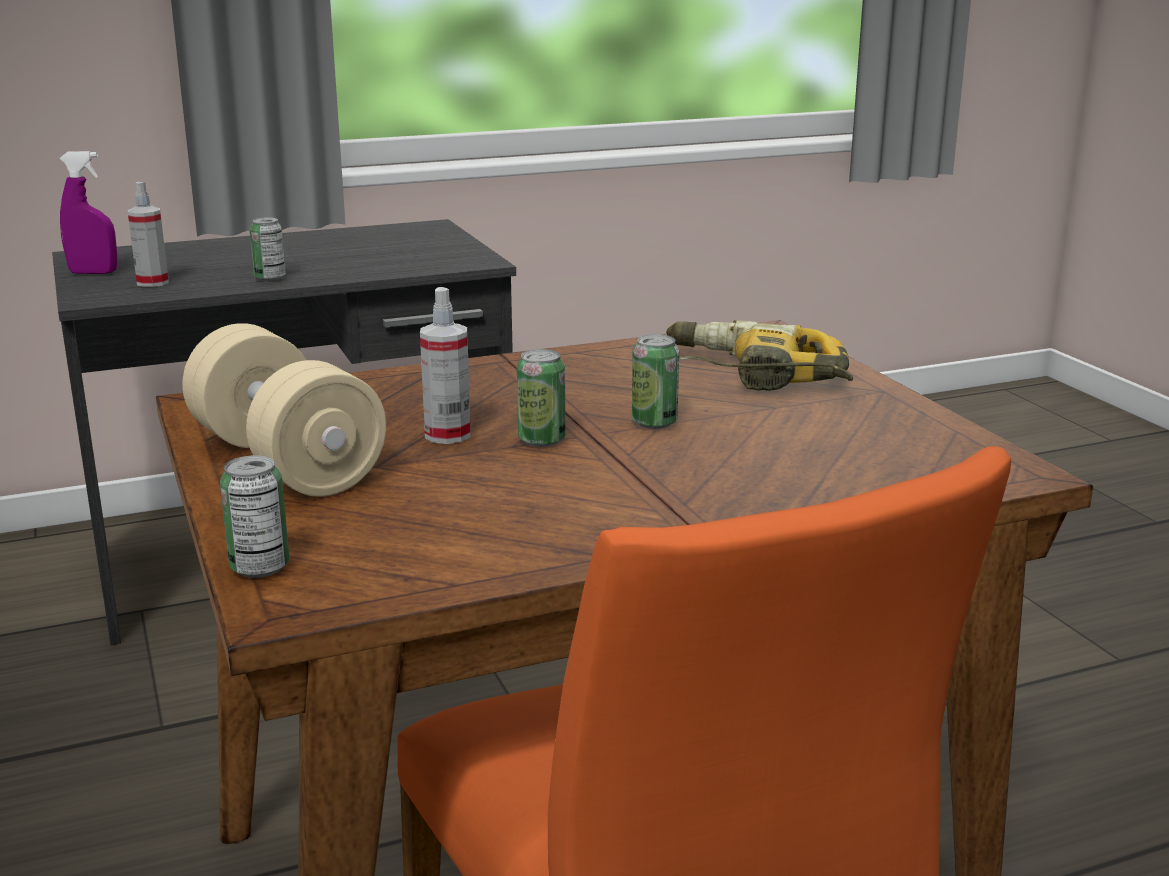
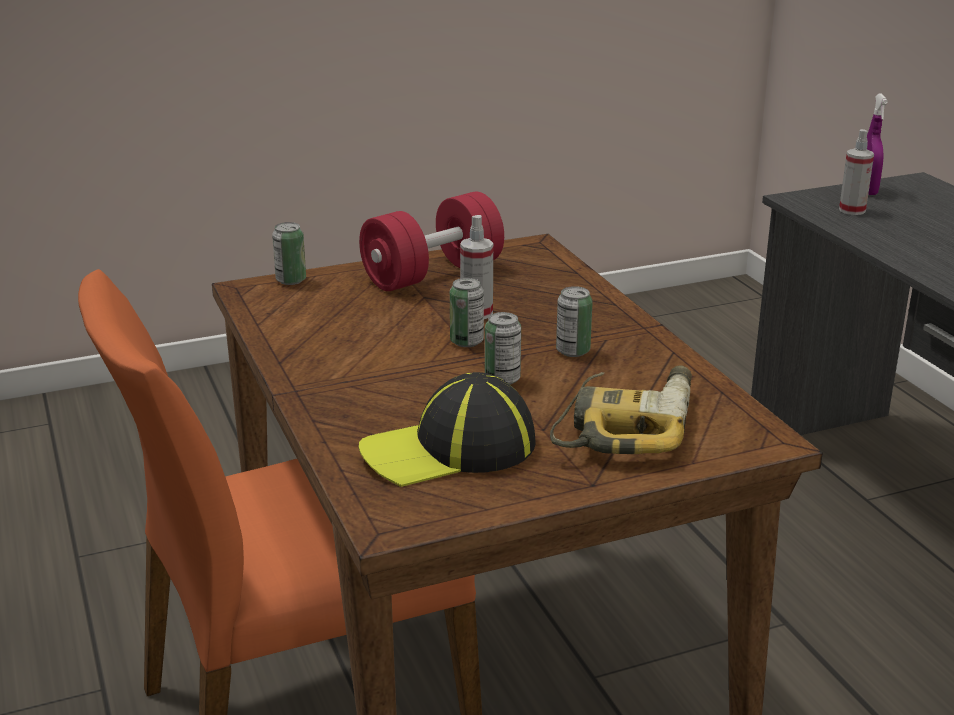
camera: 90 degrees right, 5 degrees up
(270, 278) = (894, 244): can -> can (573, 351)
(286, 461) = (432, 274): beige dumbbell -> red dumbbell
(840, 446) = (450, 449): none -> cap

